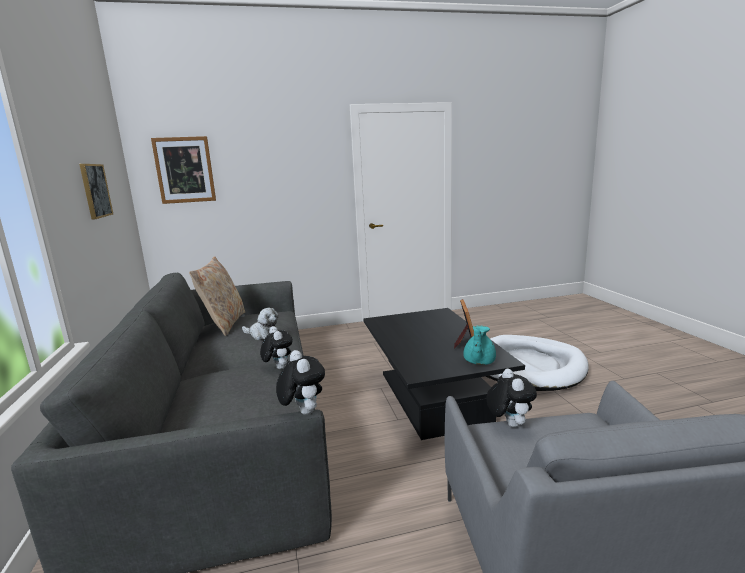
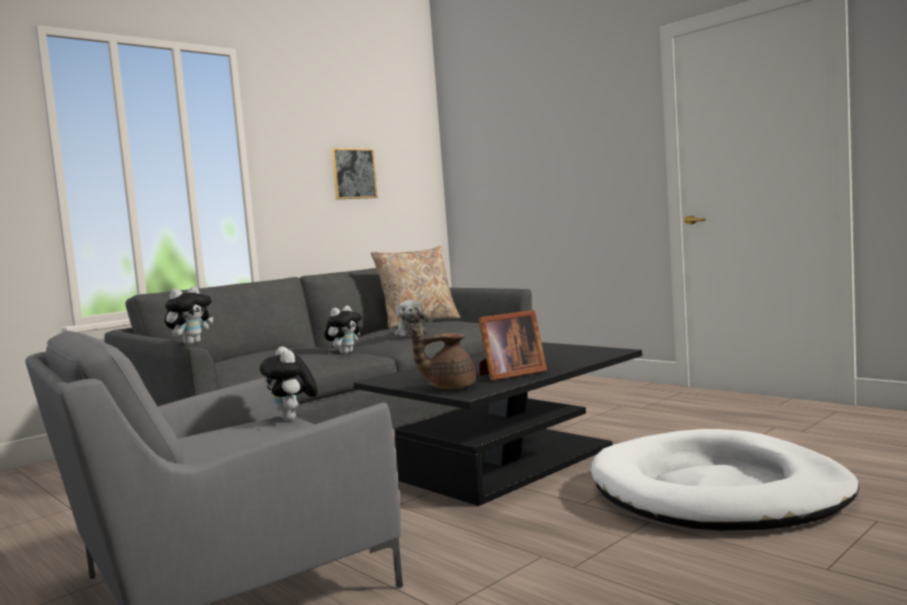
camera: 60 degrees right, 10 degrees down
(184, 170) = (482, 150): picture -> none
(478, 362) = (449, 387): turquoise teapot -> brown teapot
(508, 424) = (293, 419): plush toy -> plush toy turned 105 degrees clockwise

